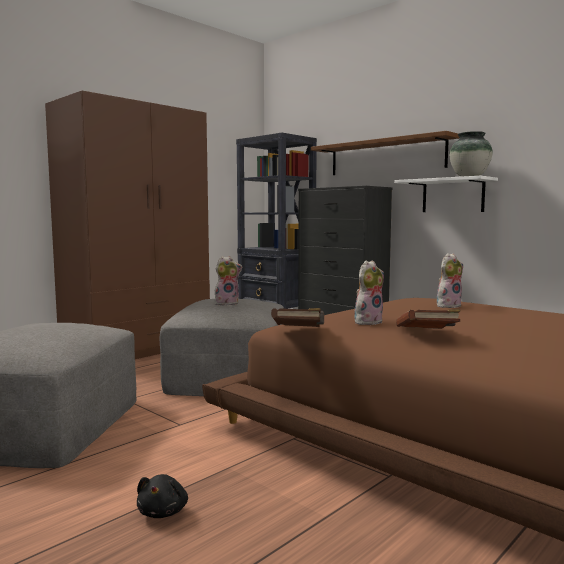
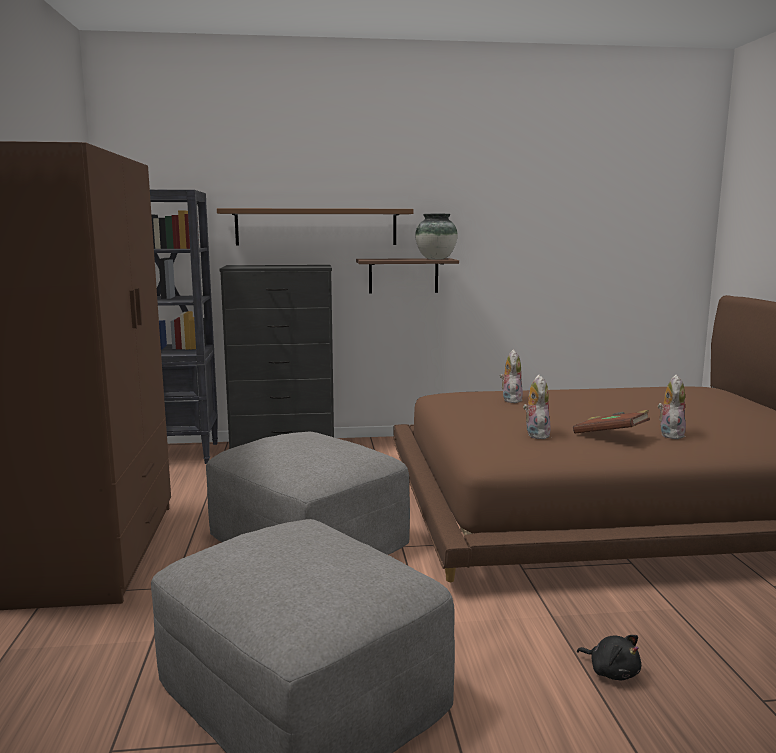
camera: 50 degrees left, 5 degrees up
(227, 303) = (317, 448): plush toy -> plush toy (669, 434)
(299, 333) = (542, 462): brown book -> none
(453, 196) = (403, 275): white shelf -> brown shelf

